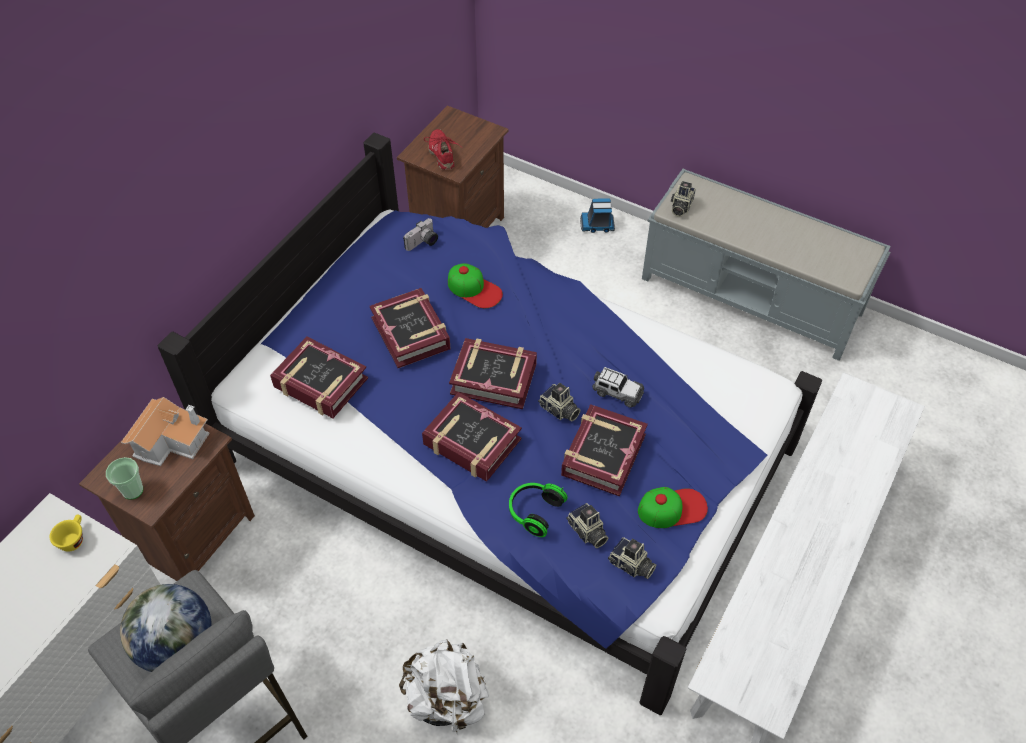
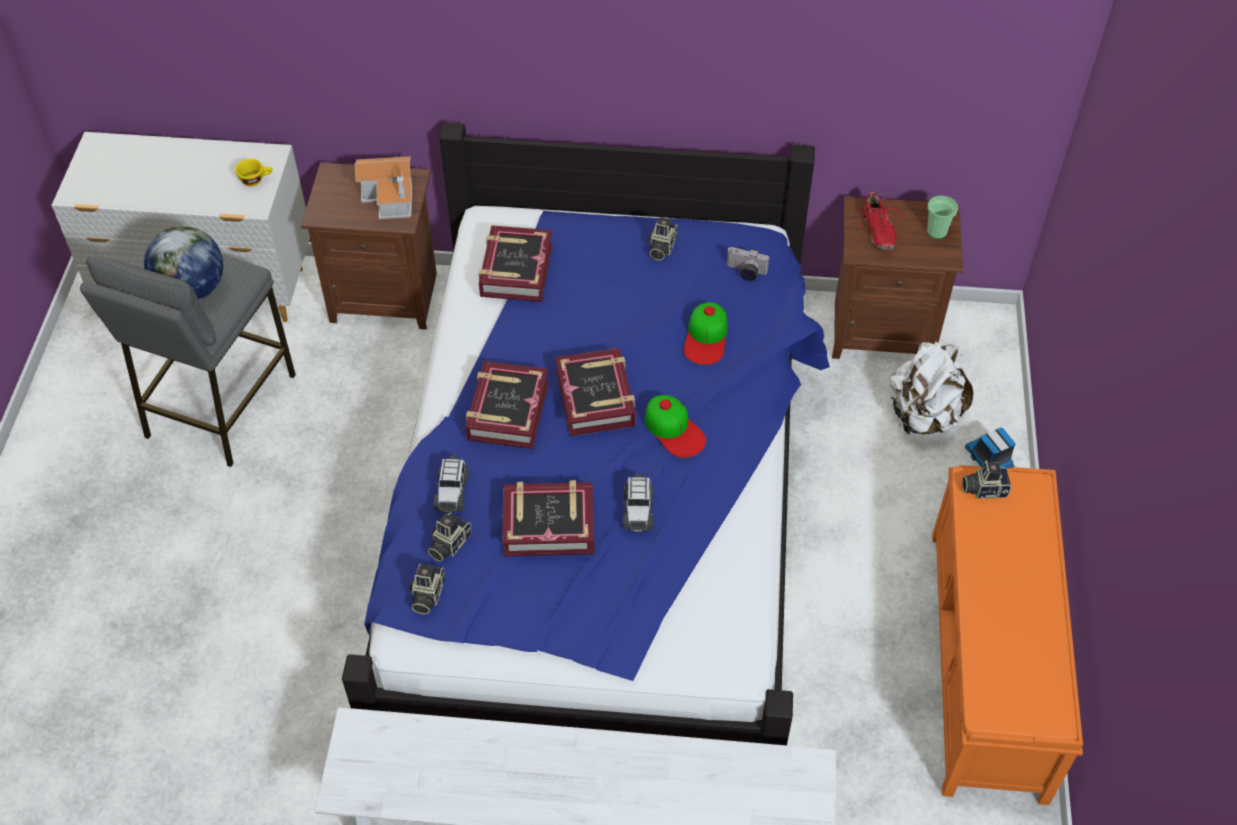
camera: 65 degrees right, 0 degrees up
(132, 490) = (329, 197): cup -> cup (936, 231)
(411, 333) = (615, 311): book -> none
(442, 154) = (877, 231): red shoe -> red shoe turned 120 degrees clockwise
(446, 699) = (306, 556): white backpack -> white backpack (923, 416)
(534, 511) = (452, 491): headphones -> toy car
(559, 410) = (585, 468): camera -> camera (661, 247)
(672, 508) = (512, 608): cap -> cap (674, 429)
(752, 296) = (987, 663): grey bench -> orange bench

